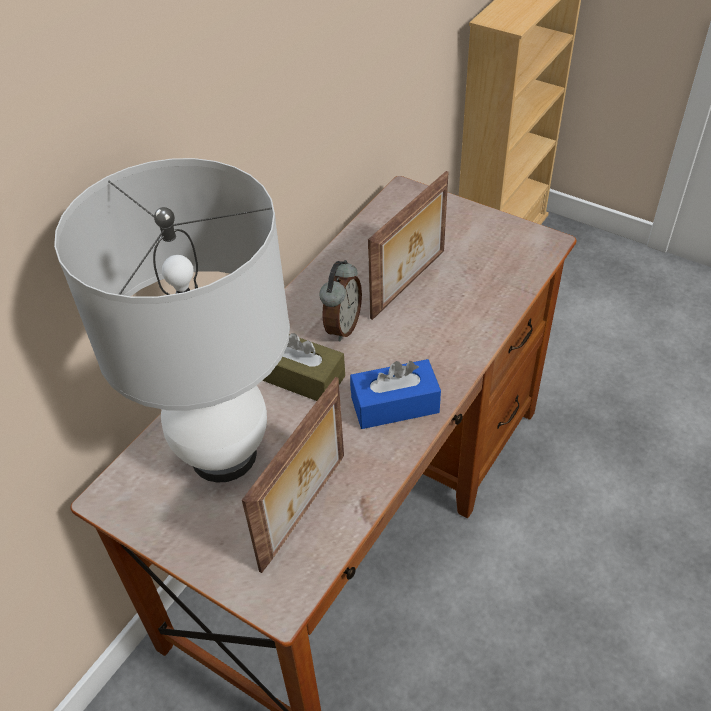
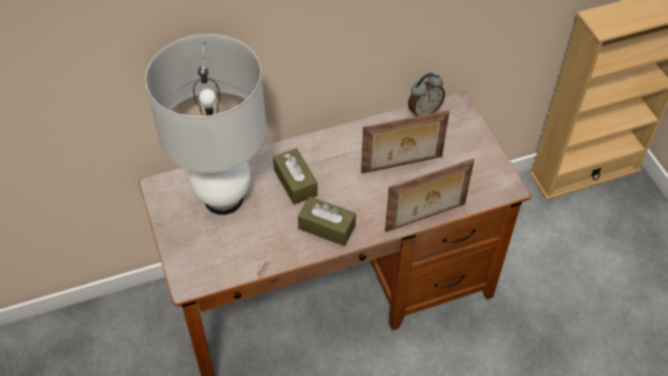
camera: 35 degrees right, 5 degrees up
(306, 511) = (235, 251): picture frame -> picture frame (426, 218)
(342, 326) = (342, 167): alarm clock -> alarm clock (424, 111)
(395, 405) = (327, 227): blue tissue box -> brown tissue box

